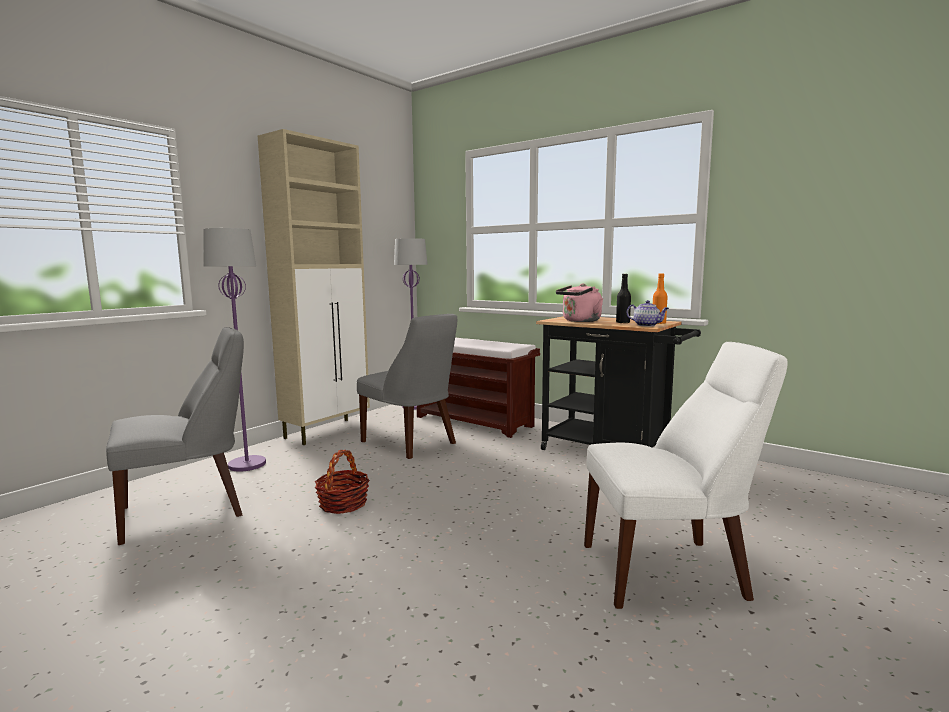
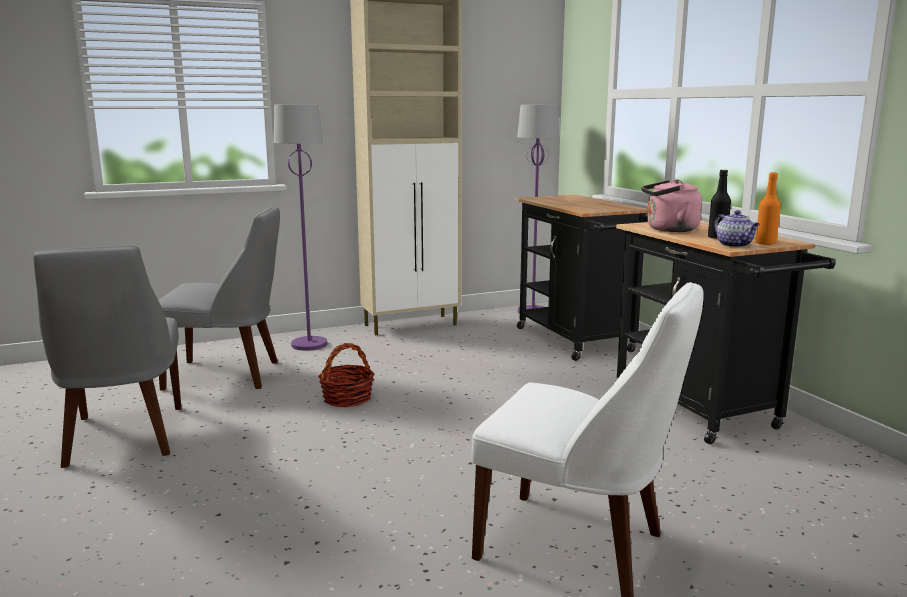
camera: 30 degrees right, 5 degrees up
(411, 443) = (478, 353): grey chair -> grey chair (123, 438)
(475, 421) = (579, 342): brown bench -> black cart

